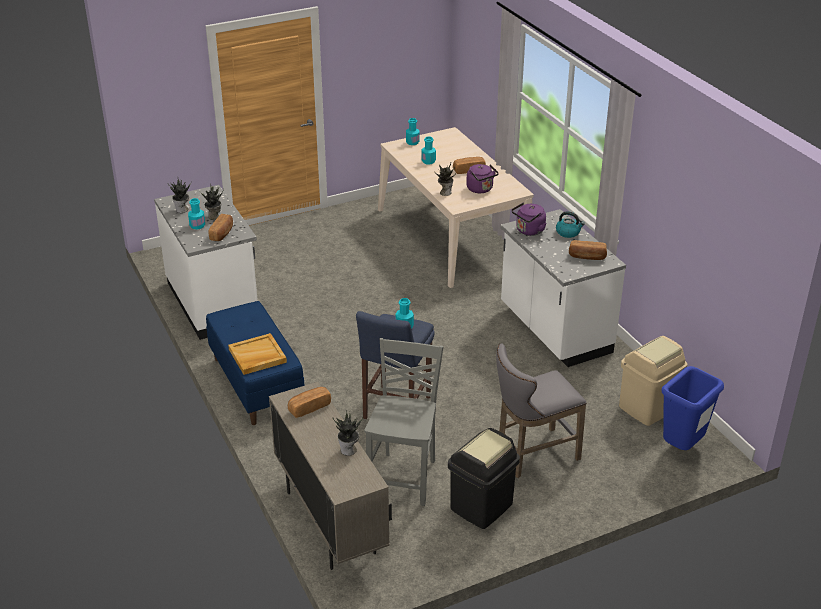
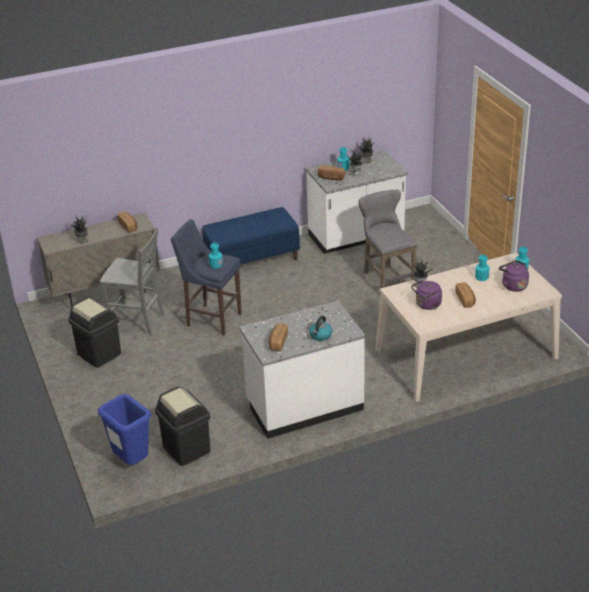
camera: 95 degrees right, 0 degrees up
(257, 356) = (228, 228): beige tray -> none
(529, 231) = (324, 314): purple kettle -> purple kettle (513, 285)
(532, 455) = (144, 381): grey stool -> grey stool (386, 279)
(647, 408) = (186, 449): beige trash can -> black trash can

